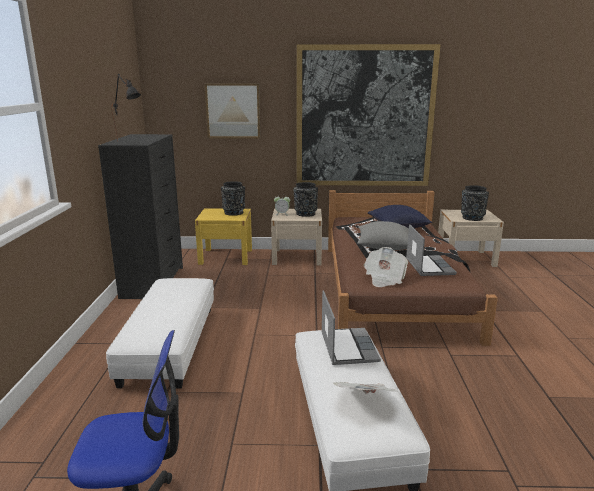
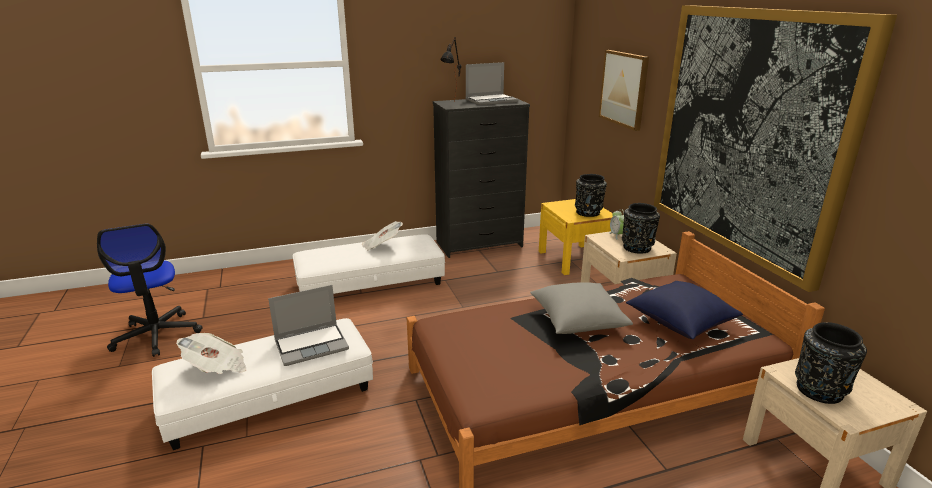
camera: 70 degrees right, 5 degrees up
(384, 279) = (460, 335): newspaper -> newspaper (382, 246)
(428, 266) = (525, 363): laptop -> laptop (491, 101)

